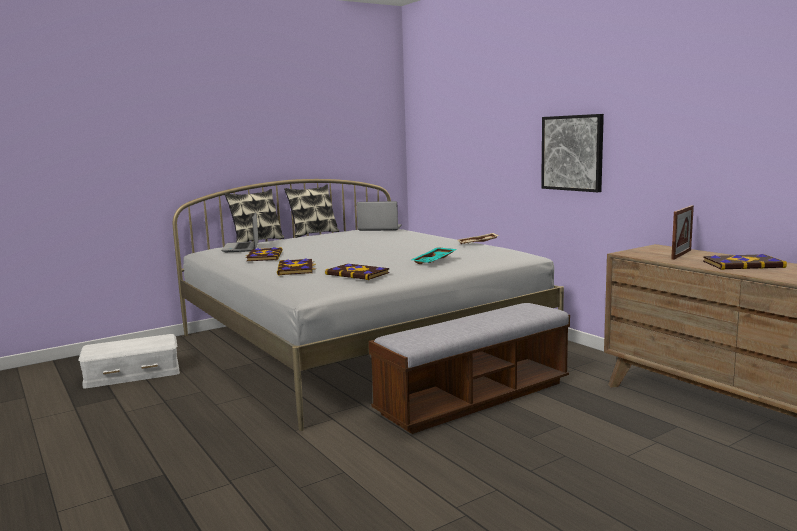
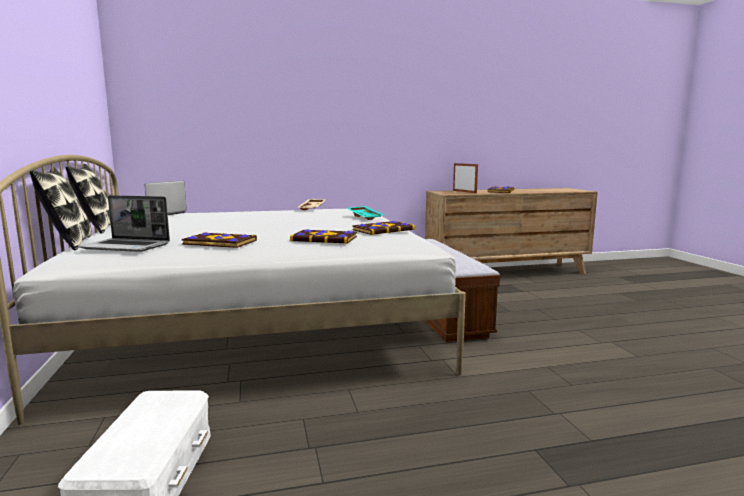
camera: 70 degrees left, 0 degrees up
(572, 153) = (354, 132): picture -> none

